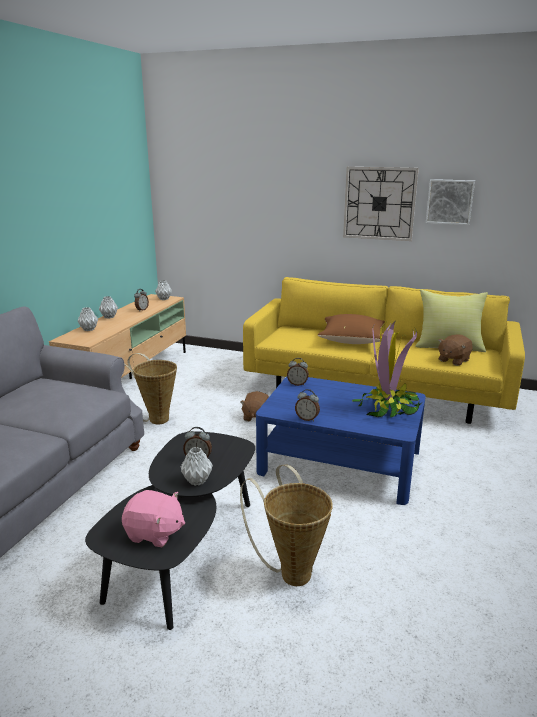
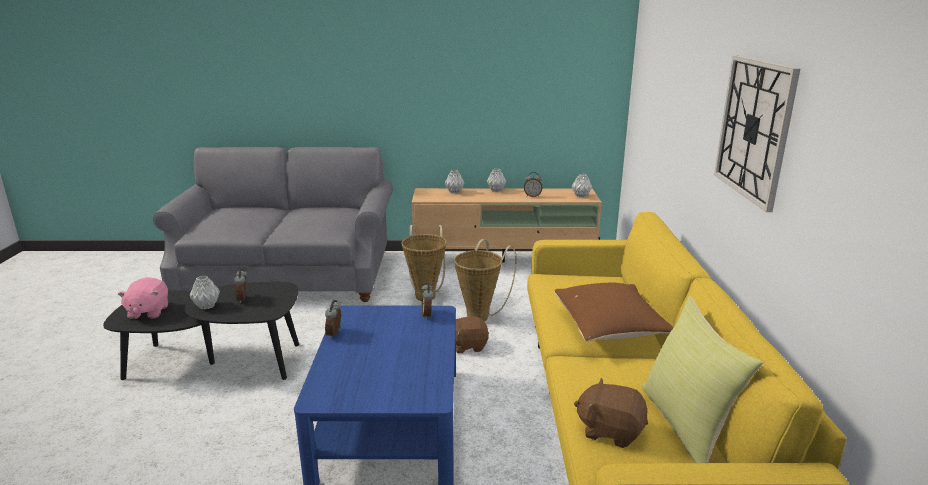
camera: 70 degrees right, 0 degrees up
(291, 571) = (182, 423): basket -> basket (481, 315)
(388, 408) = (385, 384): potted plant -> none
(449, 201) = (824, 150): picture -> none

